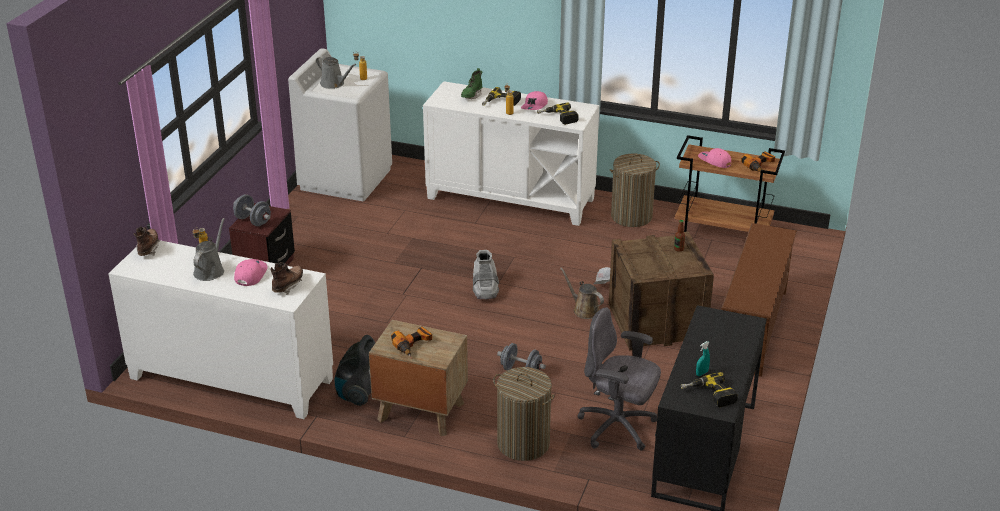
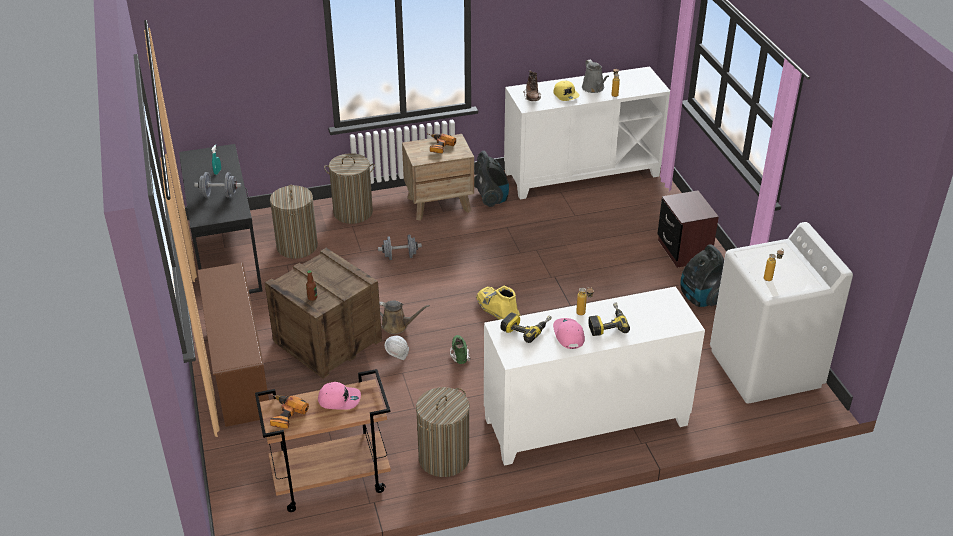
camera: 145 degrees right, 5 degrees up
(148, 249) = (655, 85): brown boot -> none
(250, 274) = (566, 95): pink cap -> yellow cap
(253, 221) = (691, 202): grey dumbbell -> grey dumbbell (219, 195)
(314, 232) = (699, 298): none -> vacuum cleaner
(334, 84) = (781, 259): grey watering can -> none
(471, 96) = (648, 321): green boot -> green boot (459, 354)
(485, 288) = (497, 310): grey boot -> yellow boot
(618, 428) = (297, 246): grey office chair -> laundry basket
(709, 395) = (204, 160): power drill -> none

